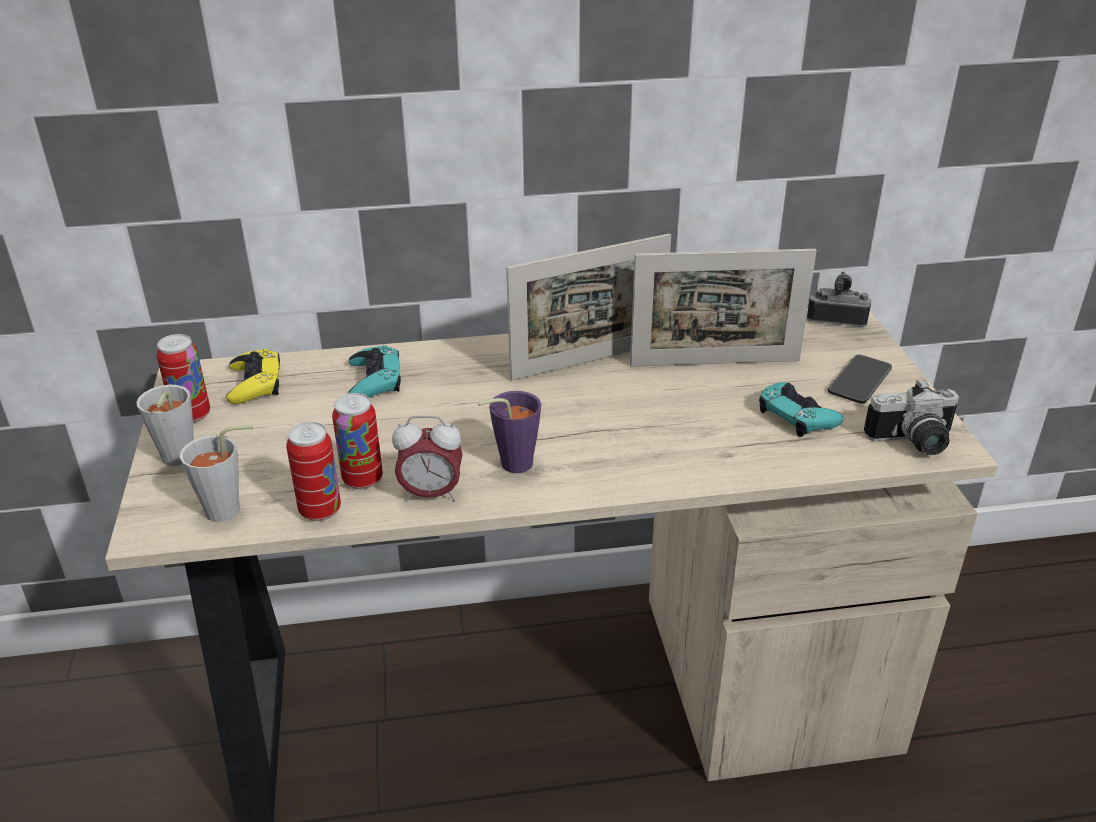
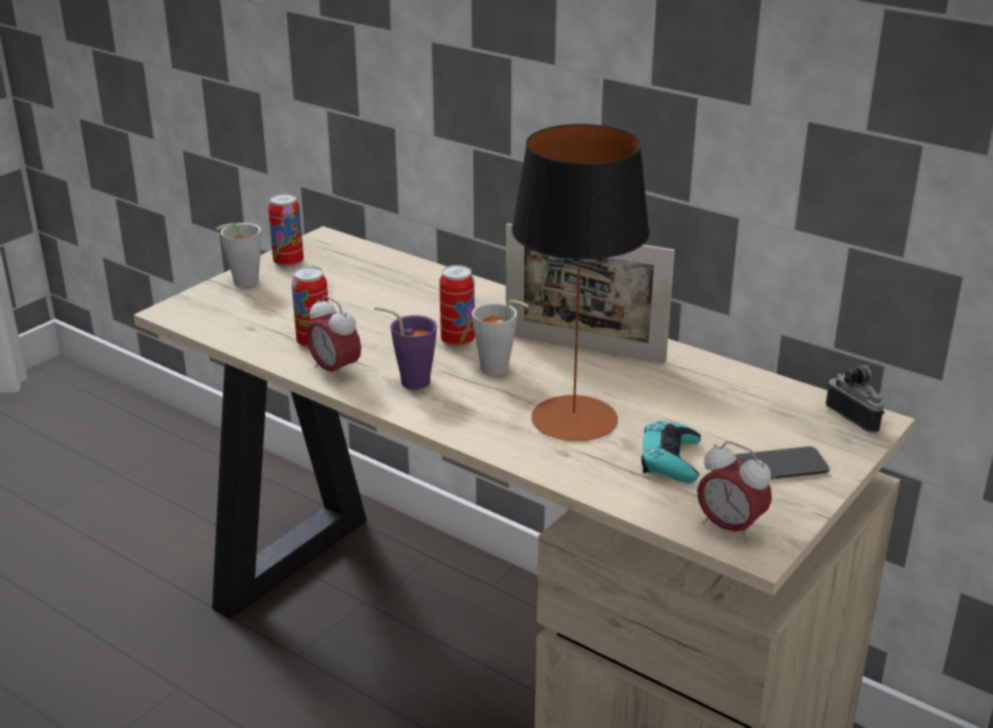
camera: 45 degrees right, 5 degrees down
(231, 510) = (223, 322): grey cup -> grey cup (499, 370)
(255, 384) = (350, 261): yellow game controller -> none
(320, 510) = (264, 347): can -> can (457, 341)
(375, 380) = (421, 291): turquoise game controller -> none
(684, 423) = (573, 418): none -> table lamp
(714, 363) = (679, 394): picture frame -> none
(913, 443) = (730, 528): camera -> alarm clock

